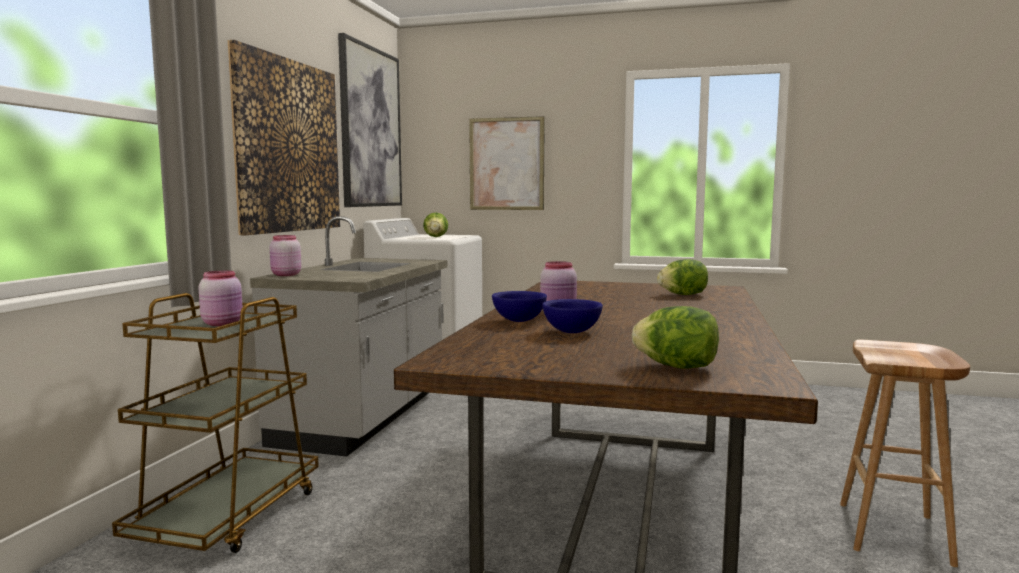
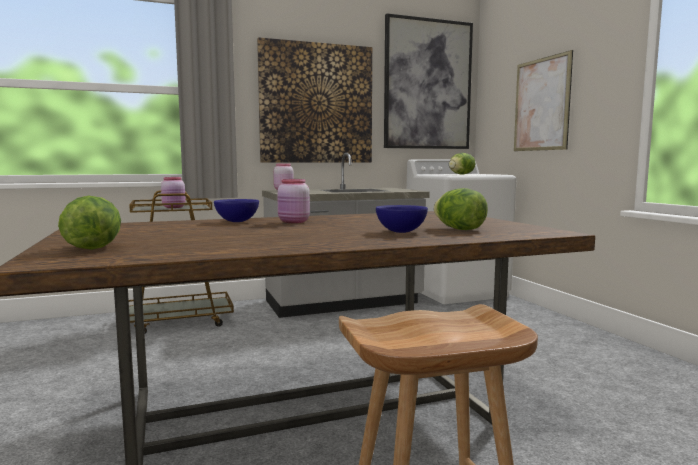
camera: 55 degrees right, 0 degrees up
(571, 332) = (208, 229): blue bowl -> blue bowl (401, 232)

